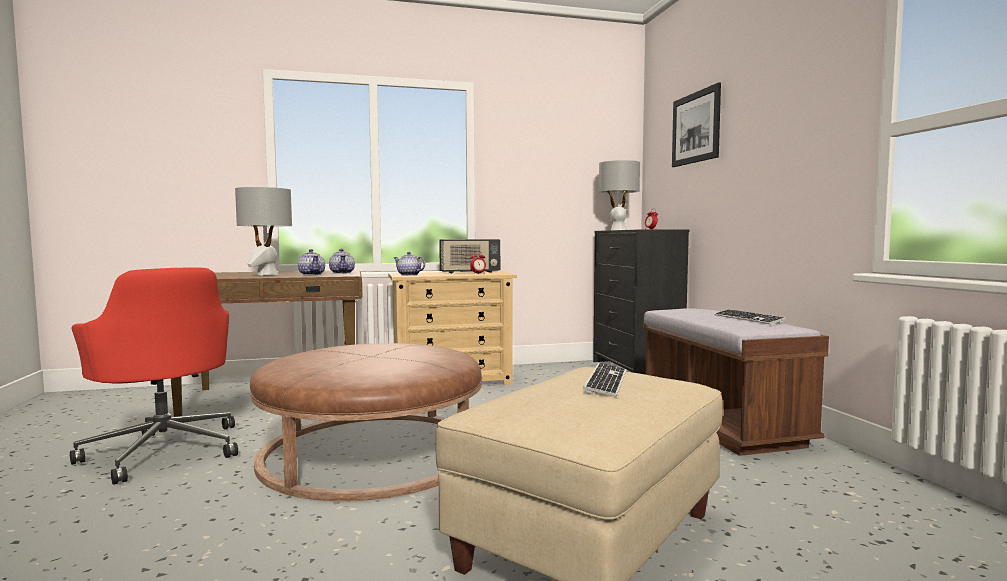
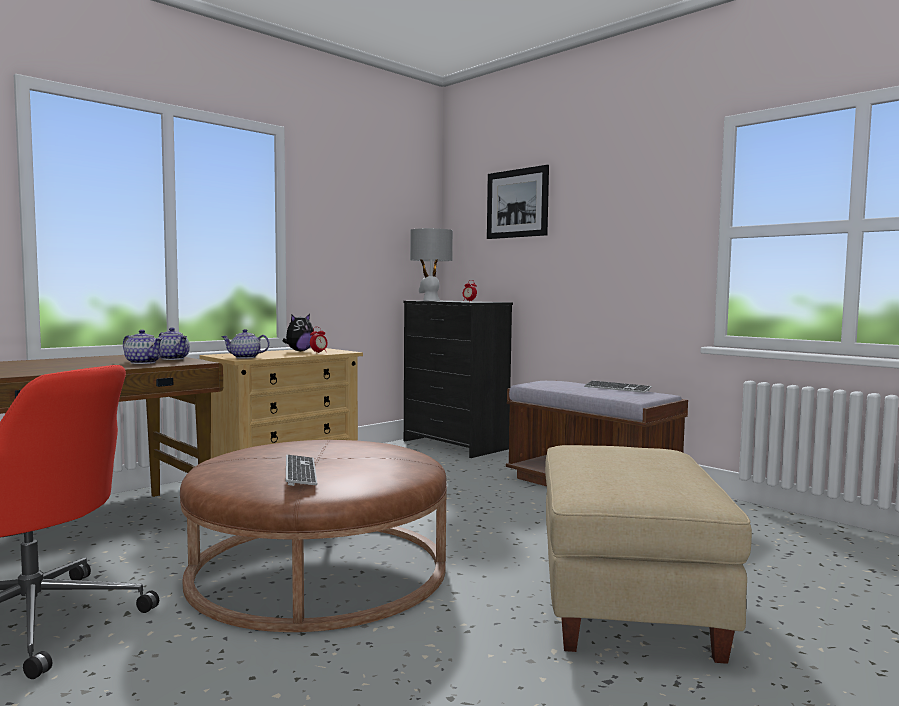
camera: 30 degrees left, 0 degrees up
(266, 274) = (76, 365): grey table lamp -> none
(469, 272) = (299, 351): radio -> plush toy
(606, 382) = (620, 456): keyboard -> keyboard (300, 472)

